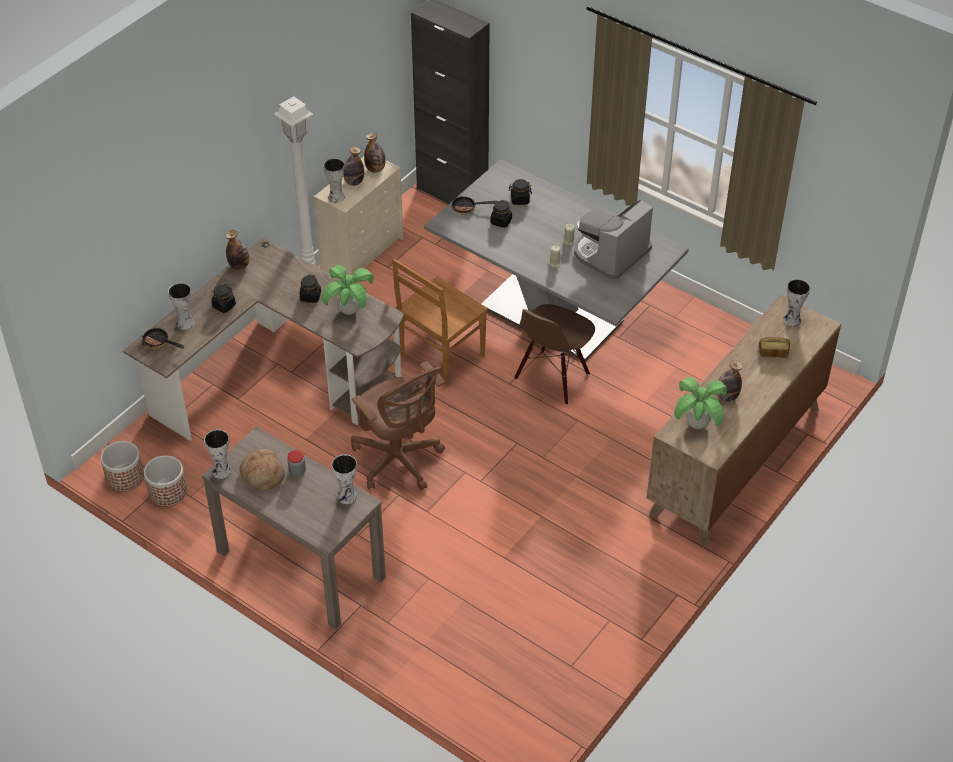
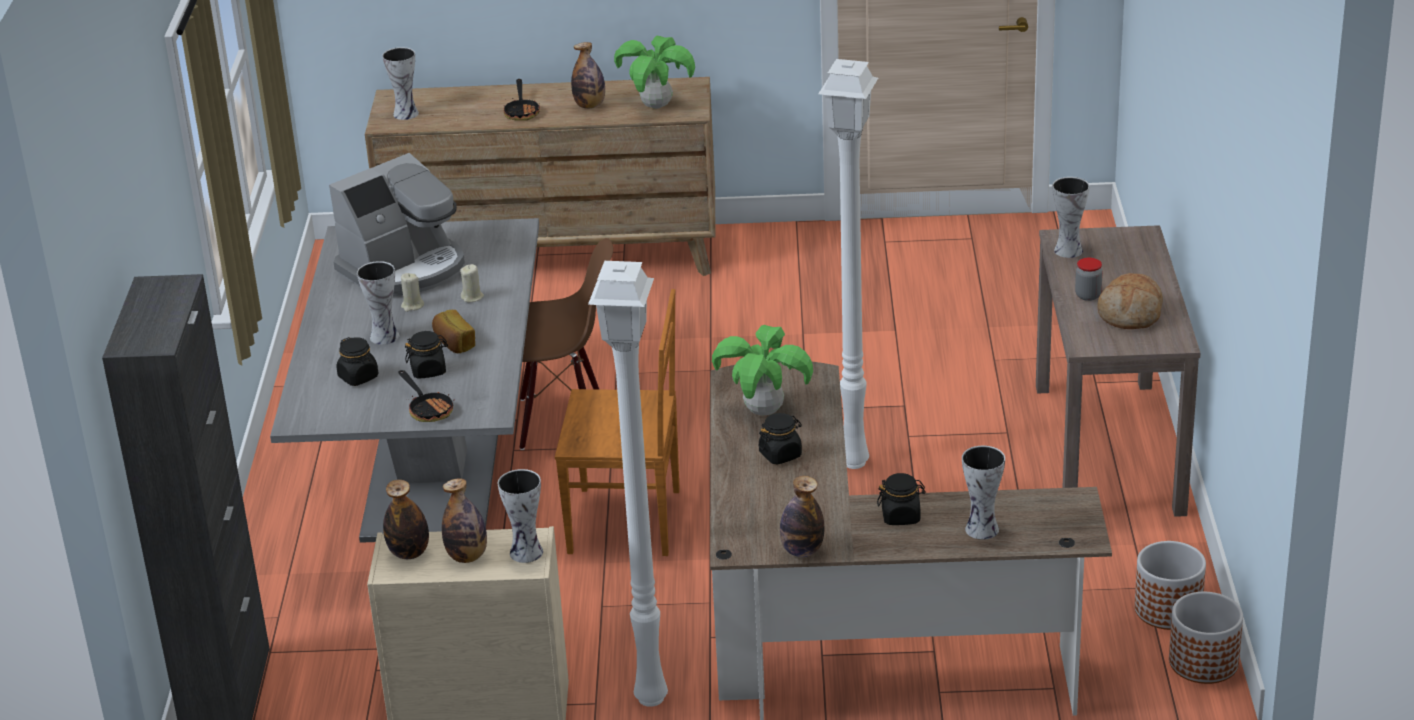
camera: 125 degrees left, 15 degrees down
(159, 342) = (1050, 527): frying pan -> frying pan (522, 112)
(222, 471) = (1171, 341): vase -> vase (384, 336)
(399, 461) = (856, 461): brown office chair -> white floor lamp
(610, 254) = (404, 268): coffee machine -> coffee machine turned 45 degrees counterclockwise
(773, 352) = (479, 106): bread -> bread (453, 343)

